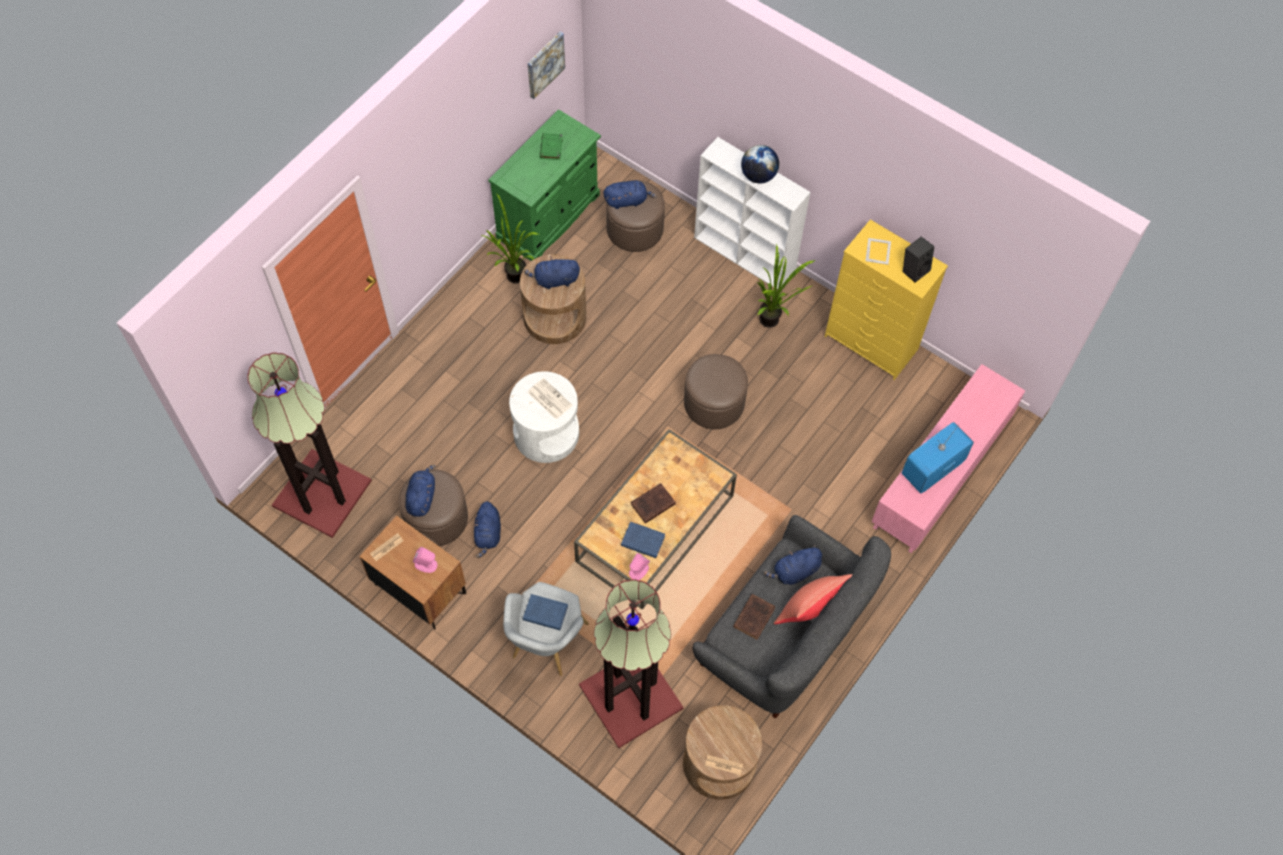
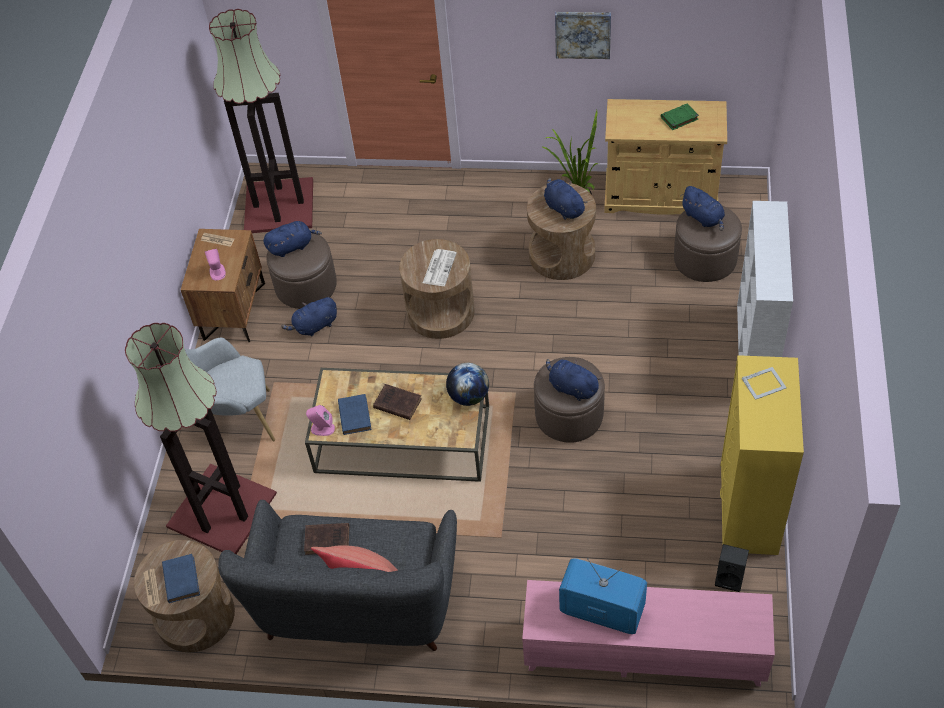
camera: 65 degrees right, 10 degrees down
(544, 64) = (721, 36): picture -> picture (583, 34)
(544, 613) = (230, 379): blue book -> blue book (181, 578)
(546, 433) = (440, 312): white side table -> brown side table
(548, 216) = (661, 195): green cabinet -> beige cabinet
(758, 176) = (771, 253): globe -> globe (469, 396)
(773, 322) = (699, 414): potted plant -> none
(794, 572) = (400, 549): blue plush toy -> blue plush toy (571, 388)
(914, 269) = (770, 425): black speaker -> black speaker (730, 578)

